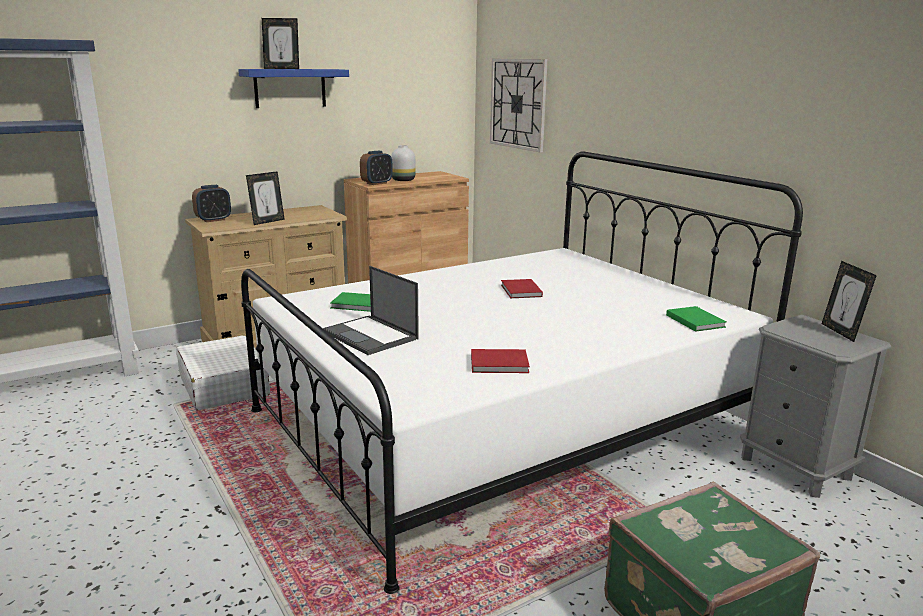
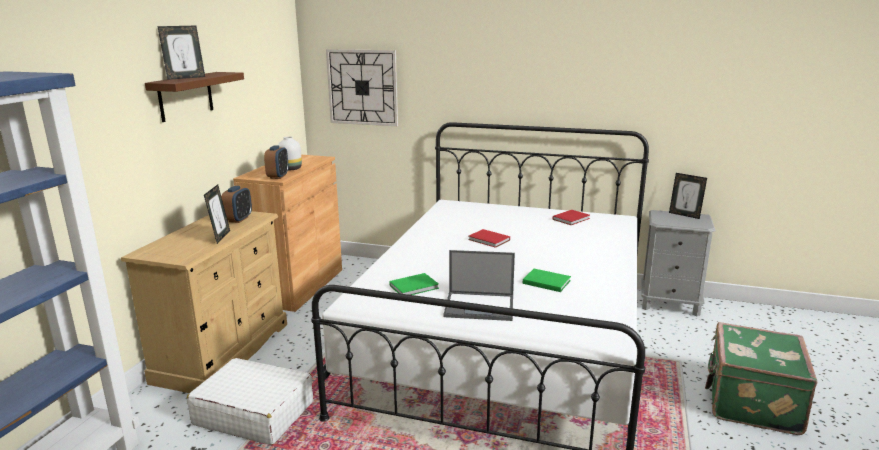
camera: 40 degrees left, 0 degrees up
(213, 220) = (158, 250): alarm clock -> alarm clock (238, 219)
(290, 88) = (185, 96): blue shelf -> brown shelf
(501, 364) = (591, 294): red book -> red book (572, 219)
(695, 320) = (612, 229): green book -> green book (545, 281)

